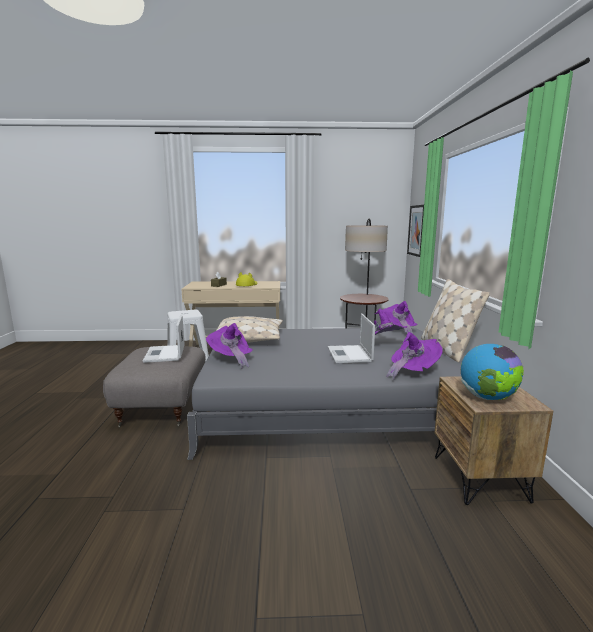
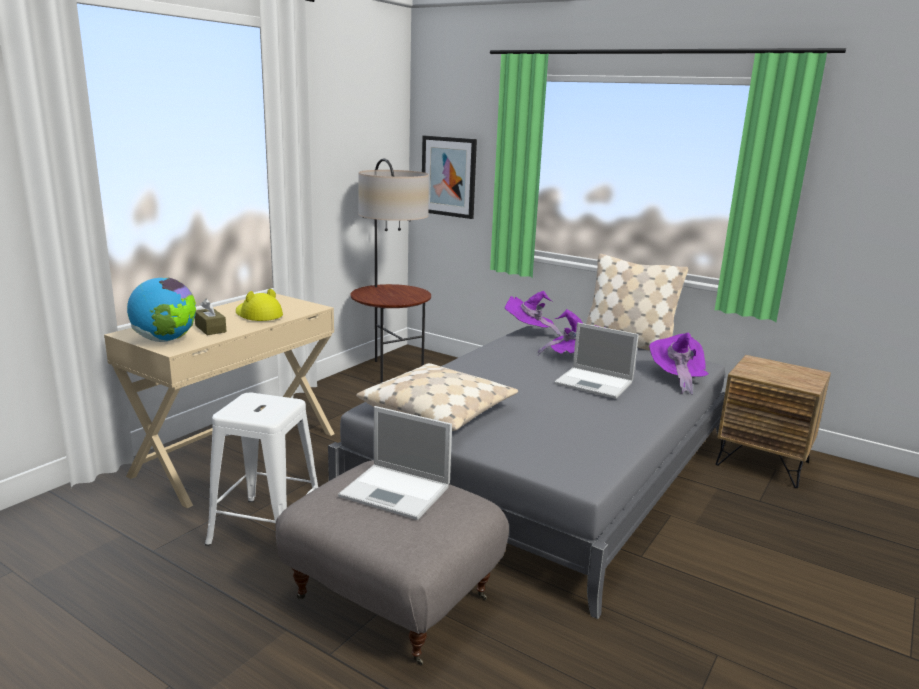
camera: 55 degrees left, 5 degrees up
(231, 359) = (518, 448): purple hat -> none
(487, 398) = (793, 379): globe -> globe (165, 340)

